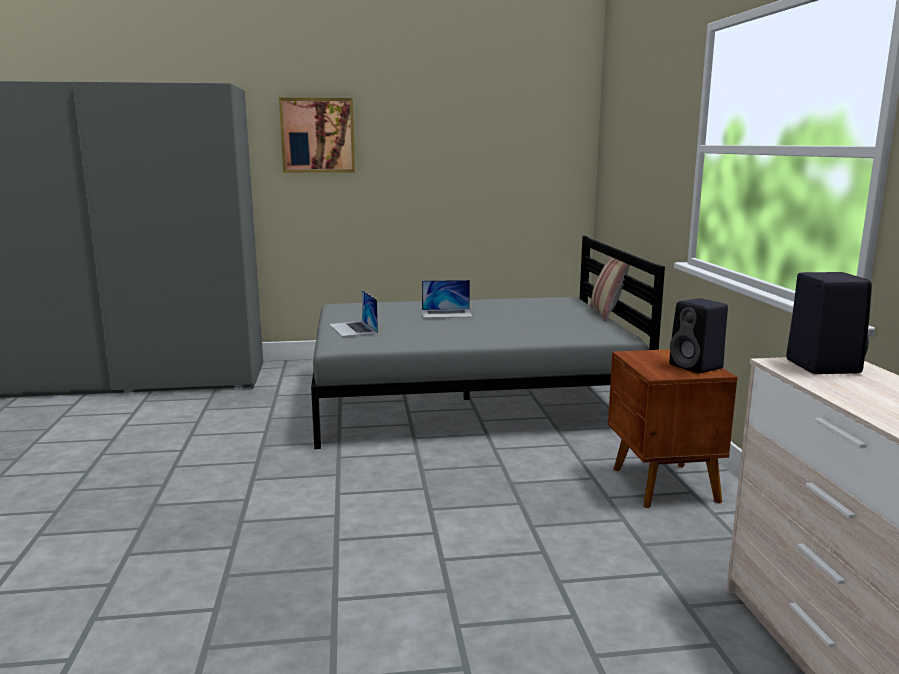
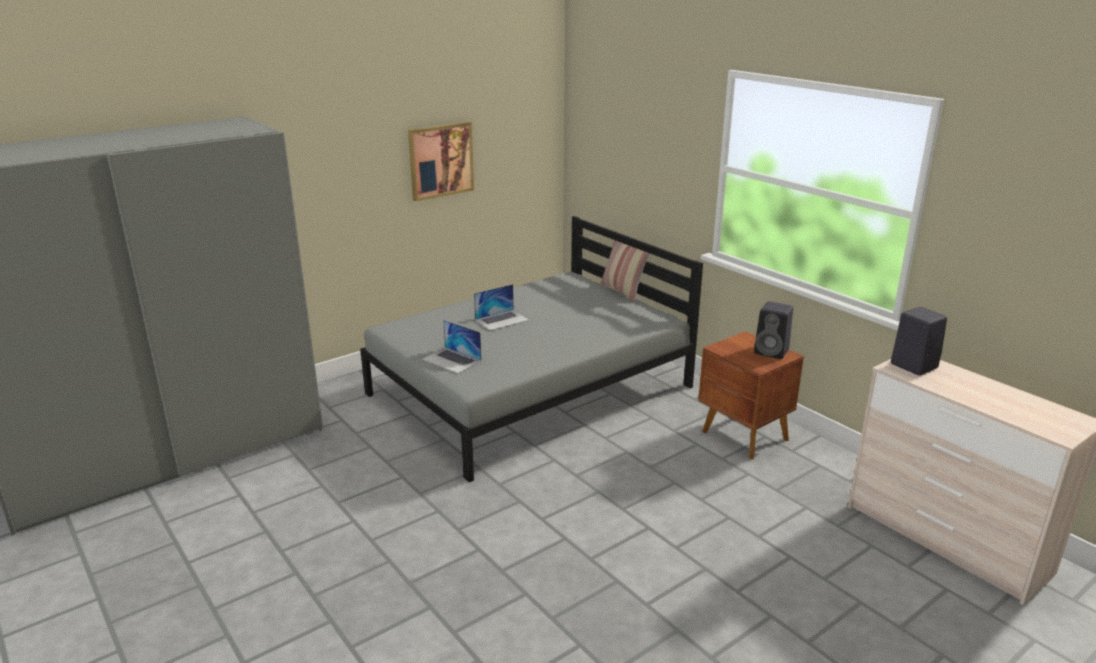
camera: 30 degrees left, 10 degrees up
(317, 135) = (321, 153): picture -> picture (441, 160)

